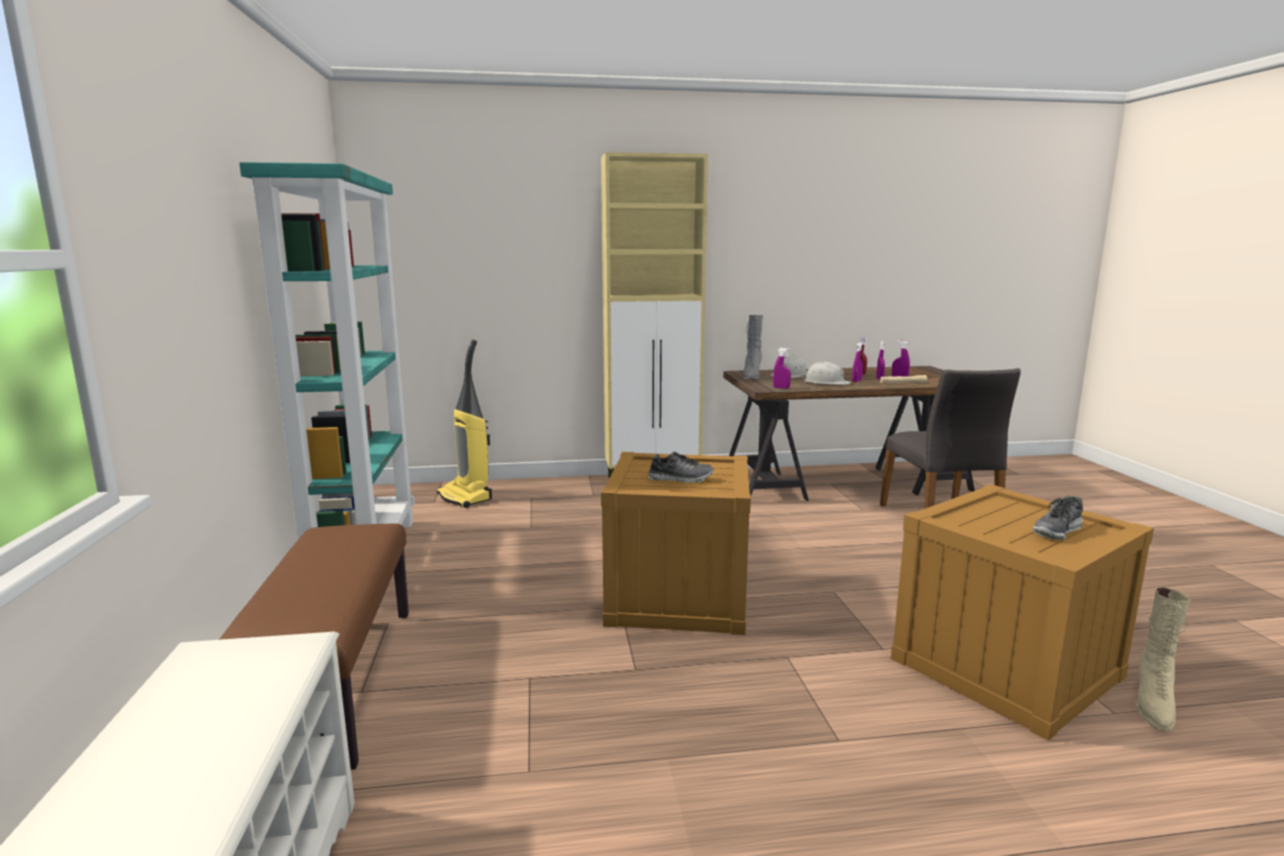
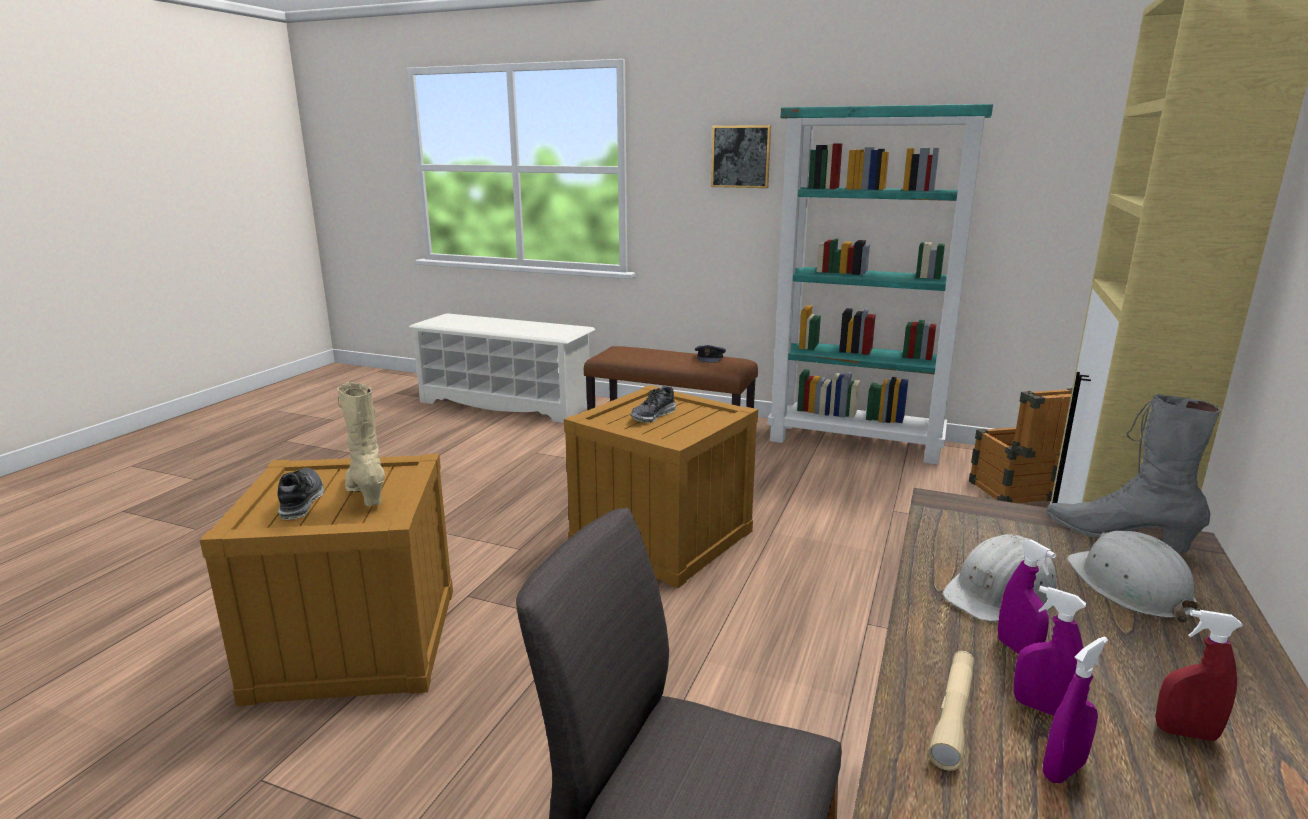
camera: 120 degrees right, 5 degrees up
(198, 229) = (741, 156): none -> picture
(326, 543) = (710, 358): none -> grey cap
(466, 497) = (1016, 495): vacuum cleaner -> crate
(781, 388) = (947, 520): purple spray bottle -> none
(1153, 705) = (208, 686): beige boot -> beige boot (366, 493)

